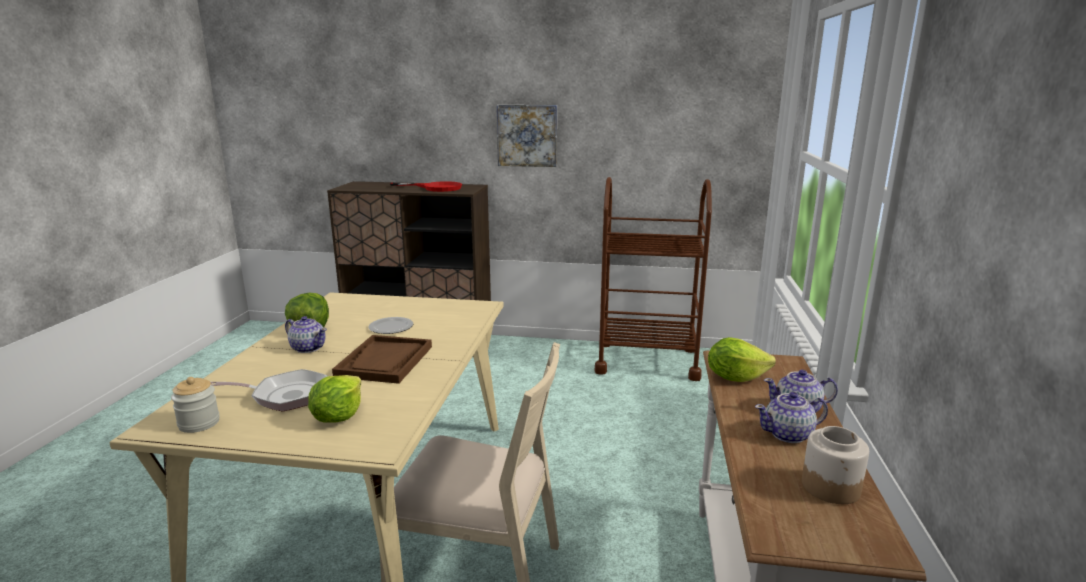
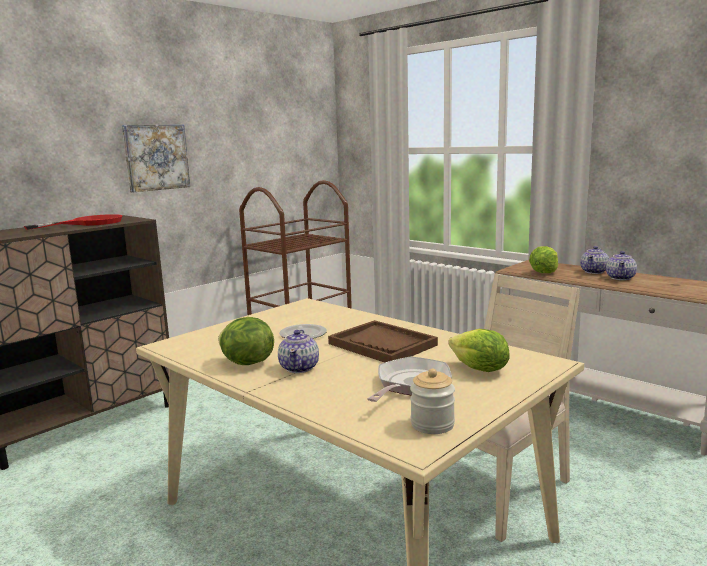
camera: 55 degrees left, 5 degrees down
(308, 348) = (299, 368): teapot -> teapot turned 120 degrees clockwise
(831, 487) = (677, 282): jar -> none

